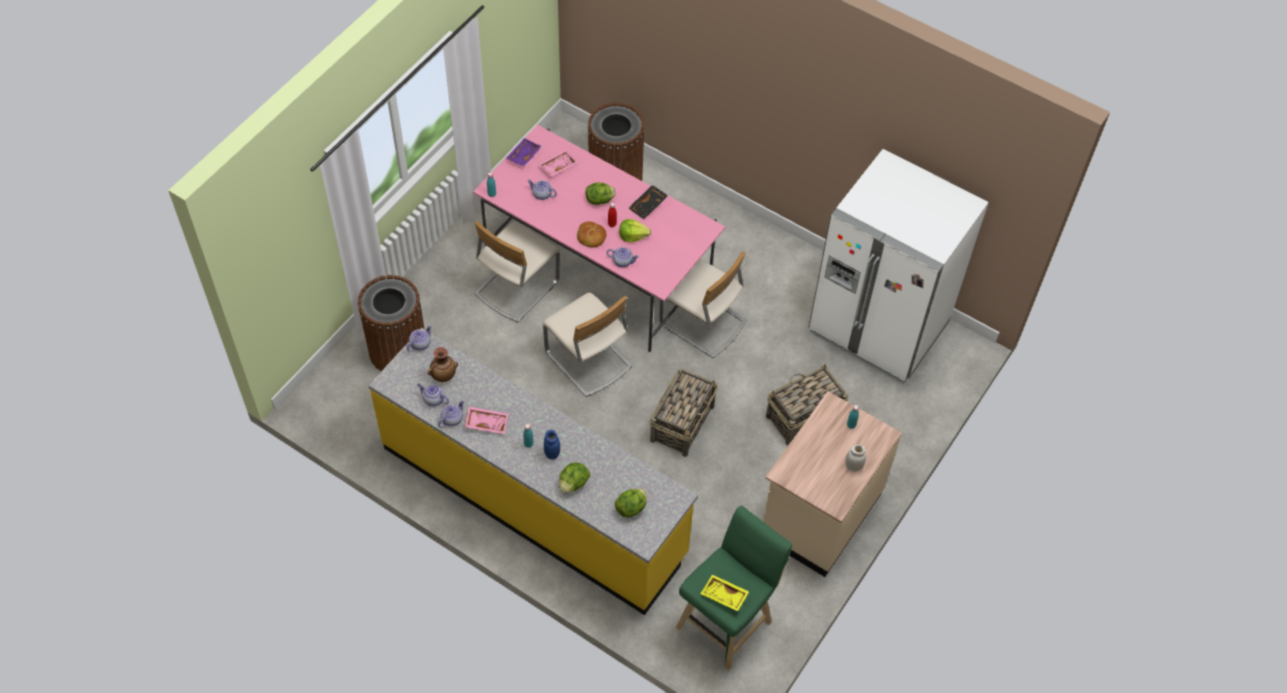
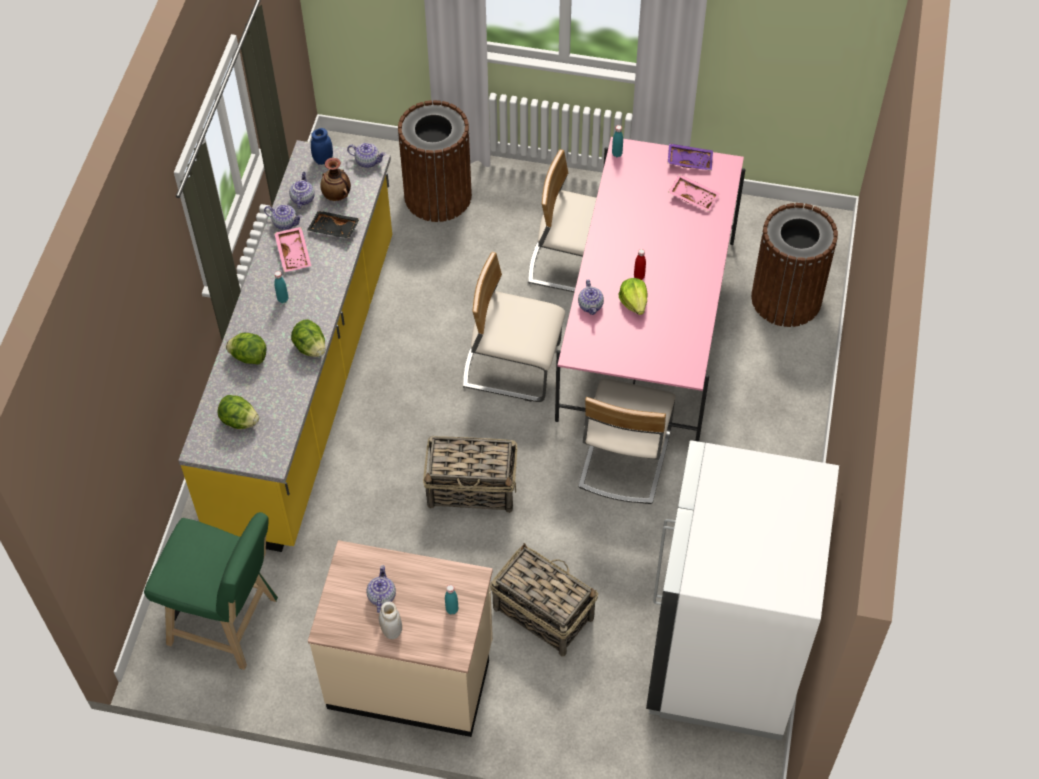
camera: 70 degrees right, 0 degrees up
(541, 195) = (643, 197): teapot -> teapot (381, 596)
(552, 453) = (280, 324): blue jar -> blue jar (323, 159)
(587, 360) = (512, 366): beige chair -> beige chair turned 75 degrees clockwise
(591, 237) = (608, 264): bread -> none
(600, 200) = (667, 253): lettuce -> lettuce (310, 347)
(648, 205) = (688, 301): black tray -> black tray (333, 229)
(723, 596) = (181, 562): yellow tray -> none

